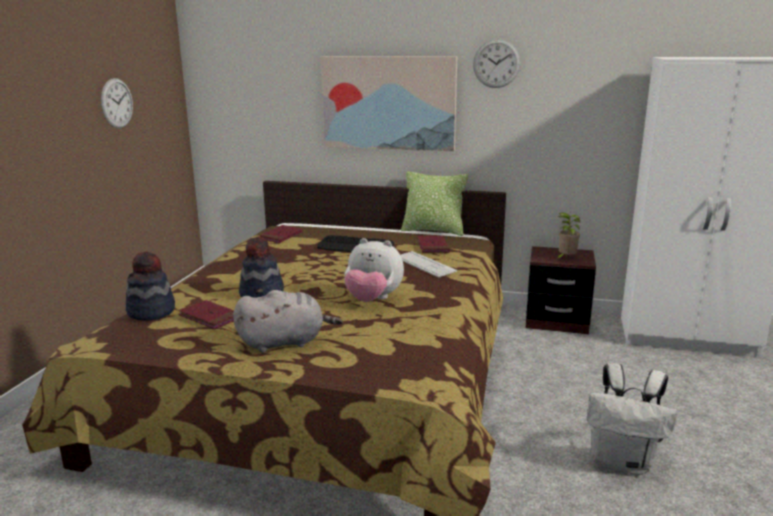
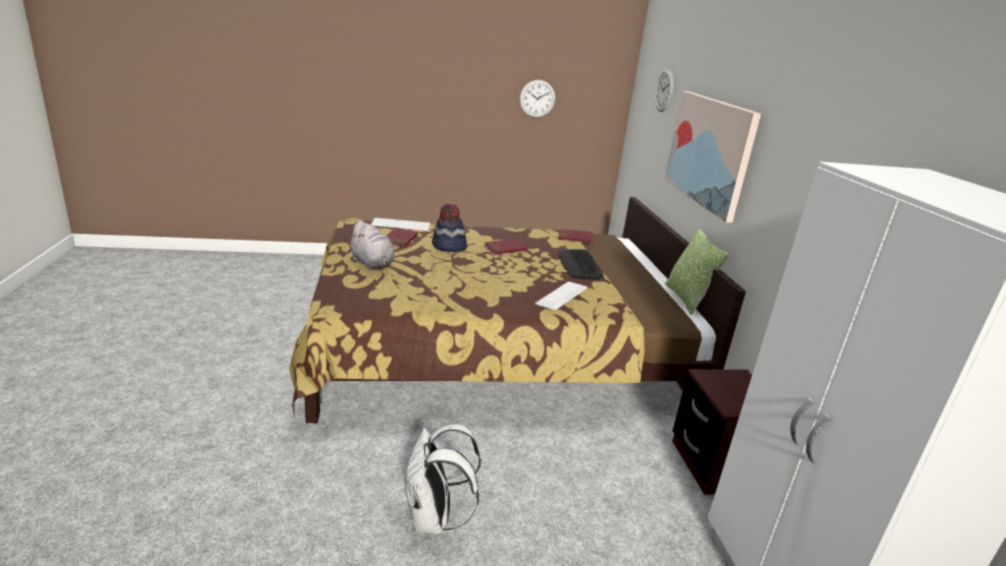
camera: 65 degrees right, 5 degrees up
(151, 311) = (401, 225): hat -> keyboard
(373, 300) = (462, 282): plush toy -> none
(432, 246) = (618, 296): red book -> red book (505, 249)
(496, 63) = (786, 131): wall clock -> wall clock (664, 90)
(565, 259) = (727, 393): potted plant -> none

